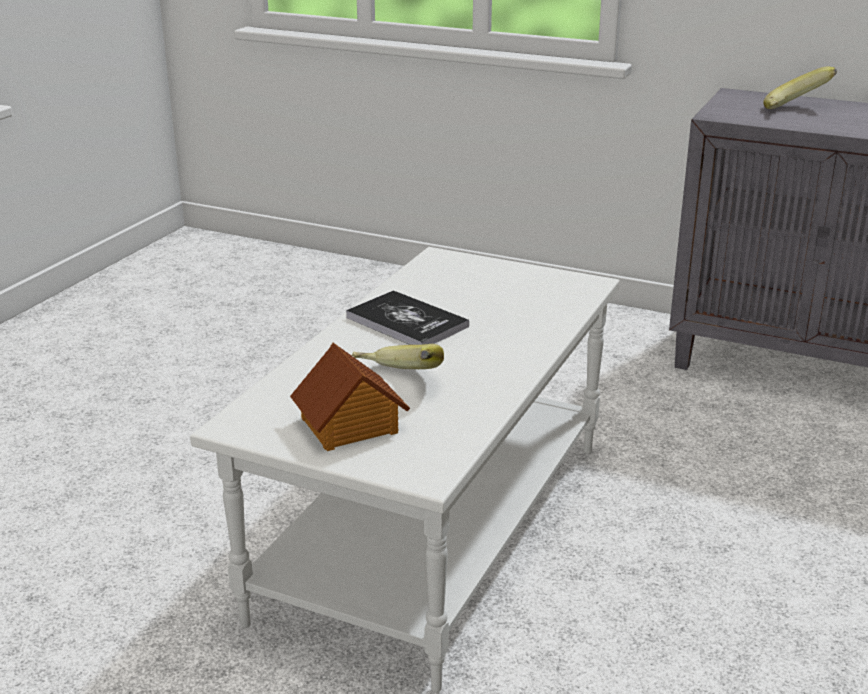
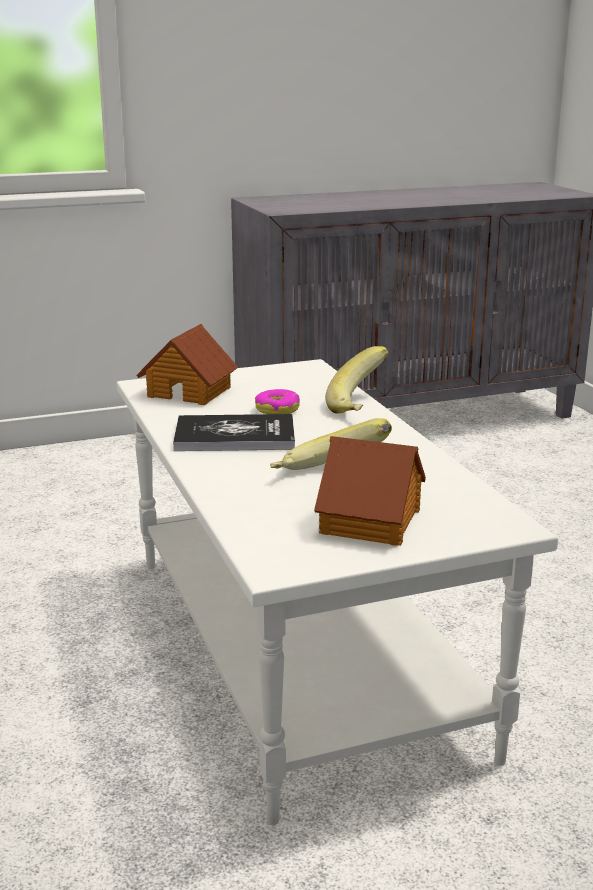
camera: 45 degrees left, 5 degrees down
(455, 273) = (190, 391): none -> toy house
(481, 312) = (277, 409): none -> donut
(795, 110) = (321, 201): banana -> banana (362, 406)

